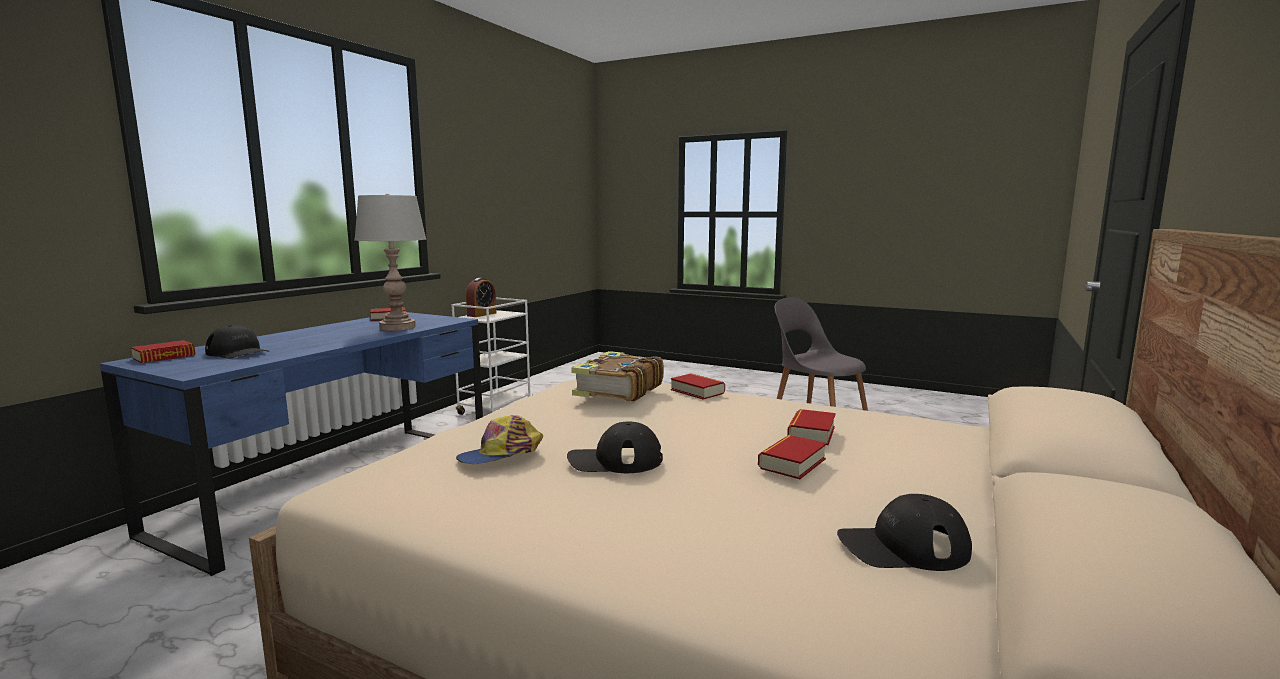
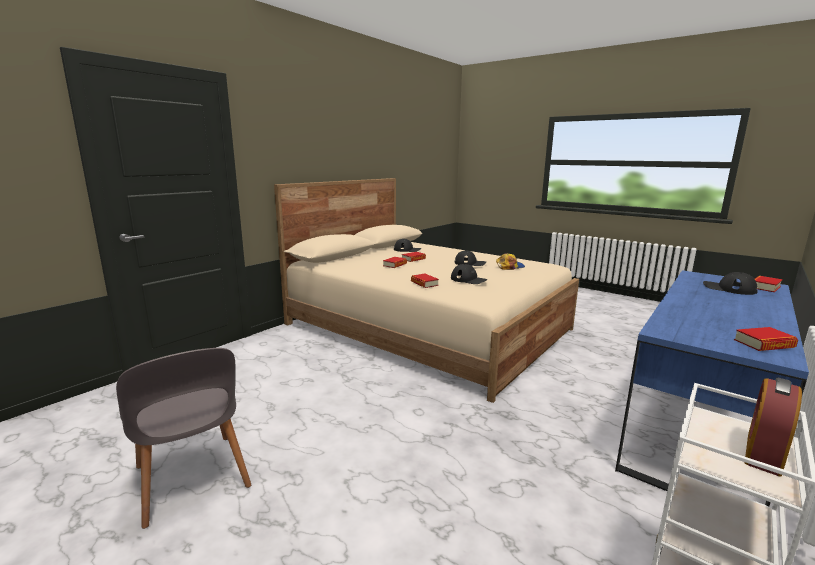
camera: 170 degrees left, 5 degrees up
(397, 327) = (692, 317): grey table lamp -> none
(617, 390) = (468, 280): book -> black cap

